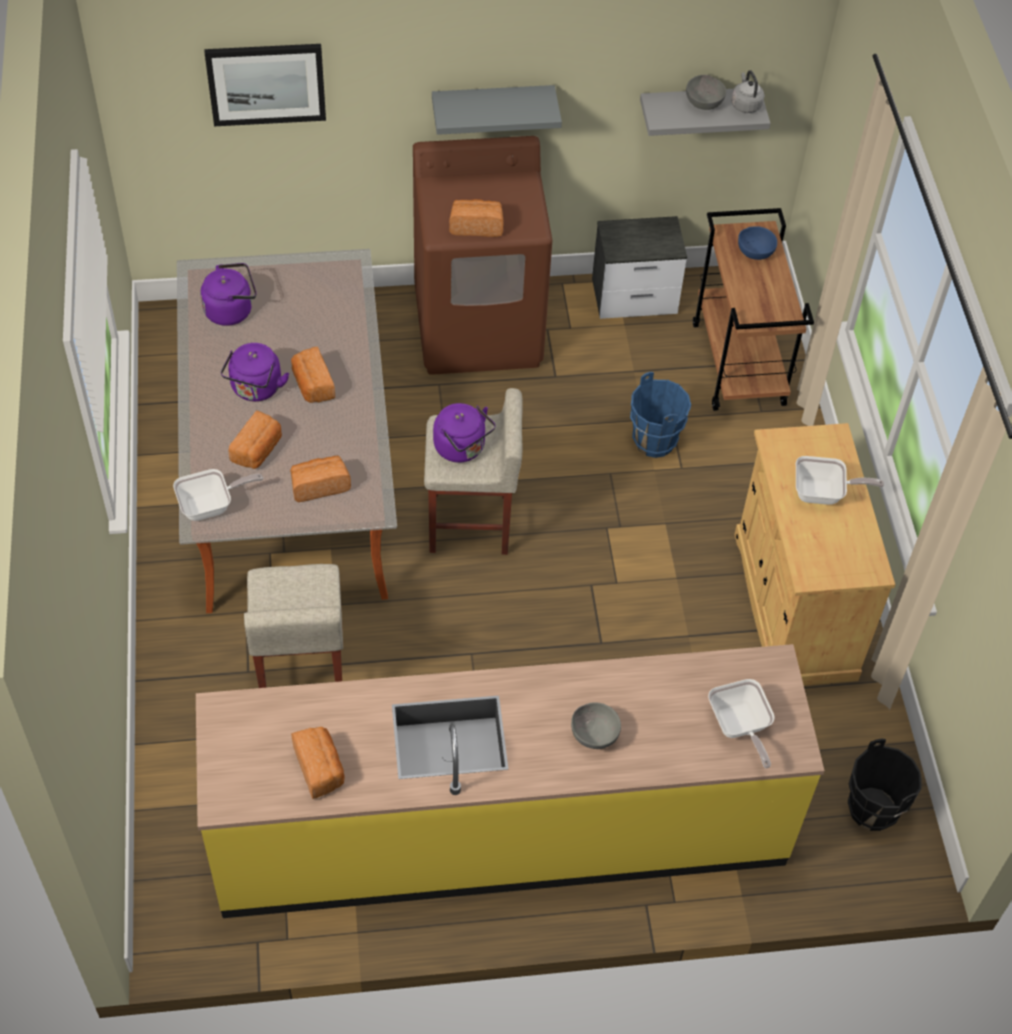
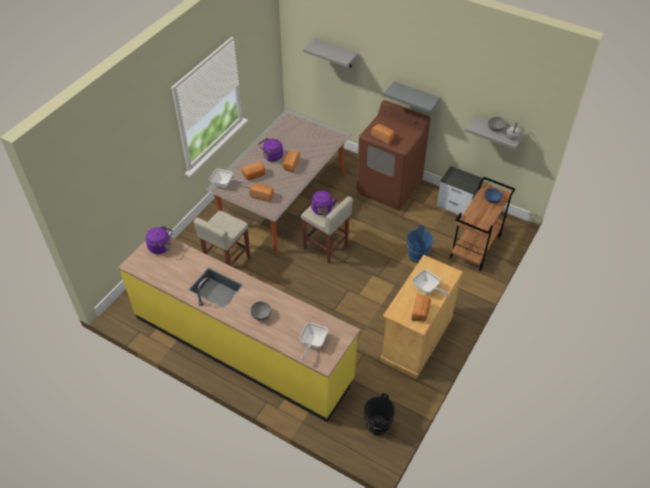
camera: 40 degrees right, 5 degrees down
(231, 310) = (288, 130): purple kettle -> purple kettle (161, 247)
(266, 83) = (336, 53): picture -> grey shelf
(320, 768) = (168, 272): bread -> bread (420, 312)

